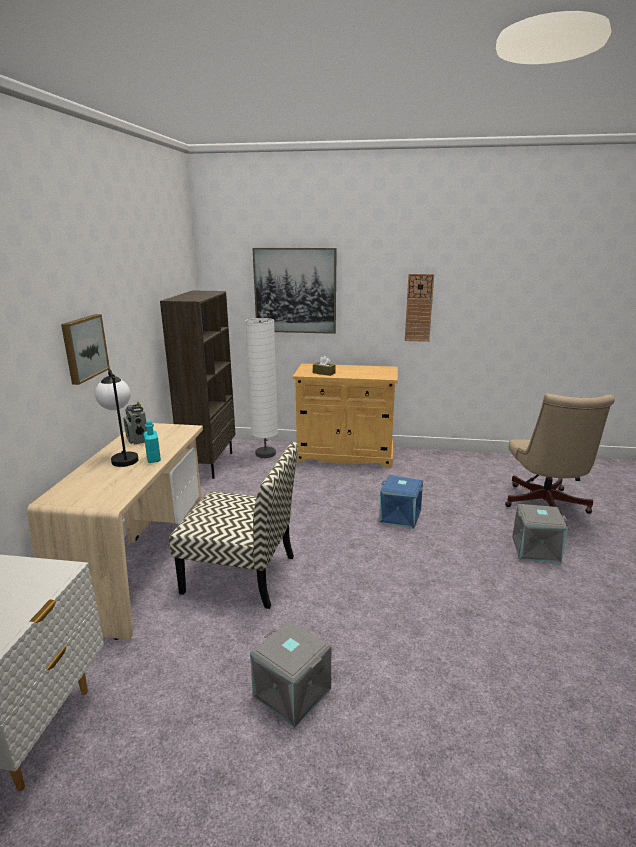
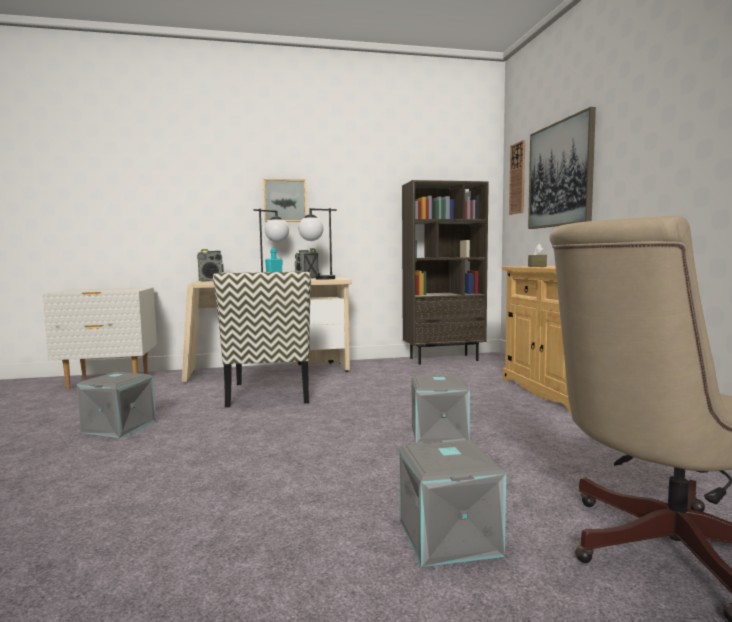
camera: 70 degrees right, 15 degrees down
(96, 496) = (211, 281): none -> radio
(171, 437) = (317, 279): none -> table lamp
(265, 453) = (498, 368): white floor lamp -> none
(400, 516) = (440, 433): blue storage box -> grey storage box
(419, 308) = (686, 165): wall clock -> wall clock (517, 178)

